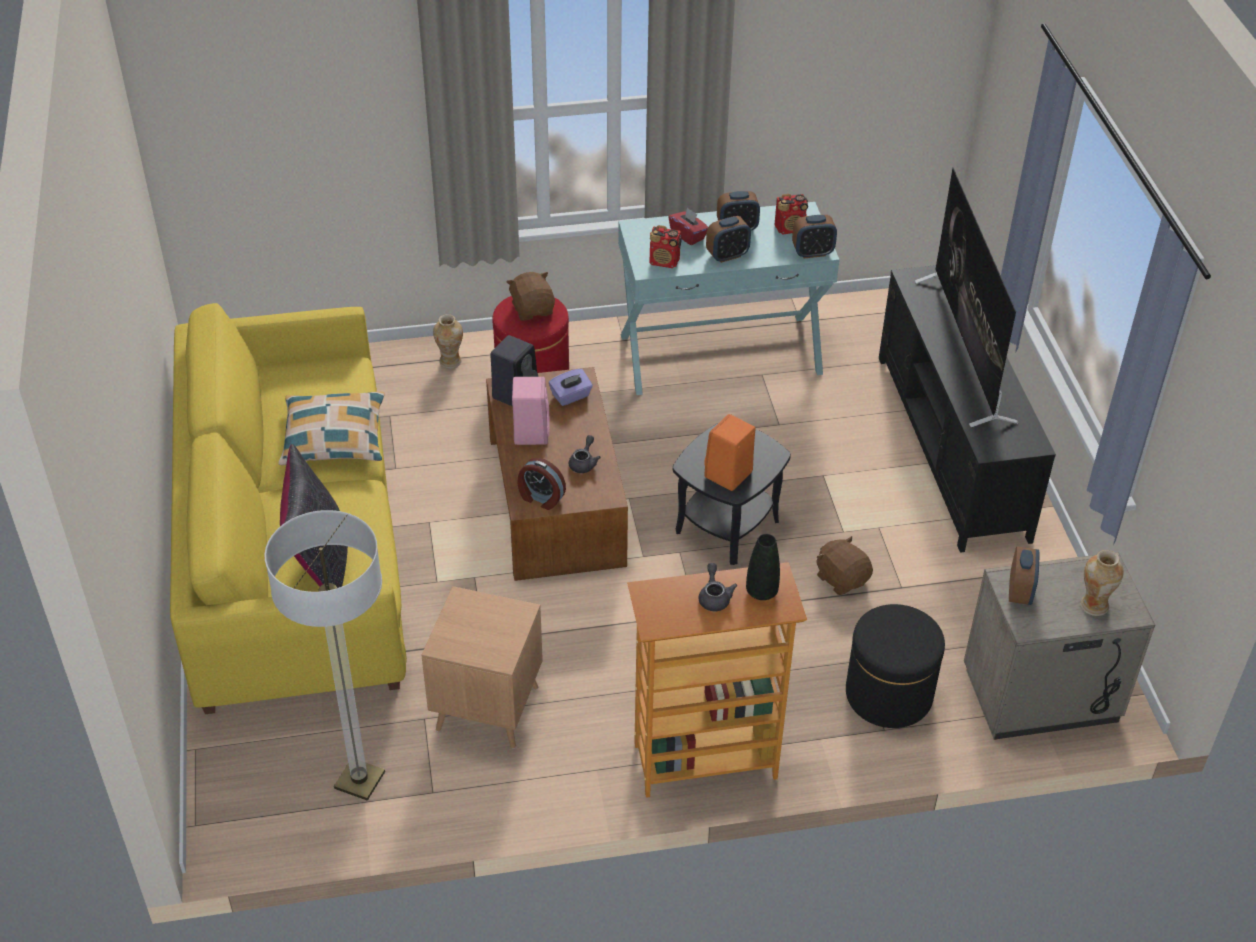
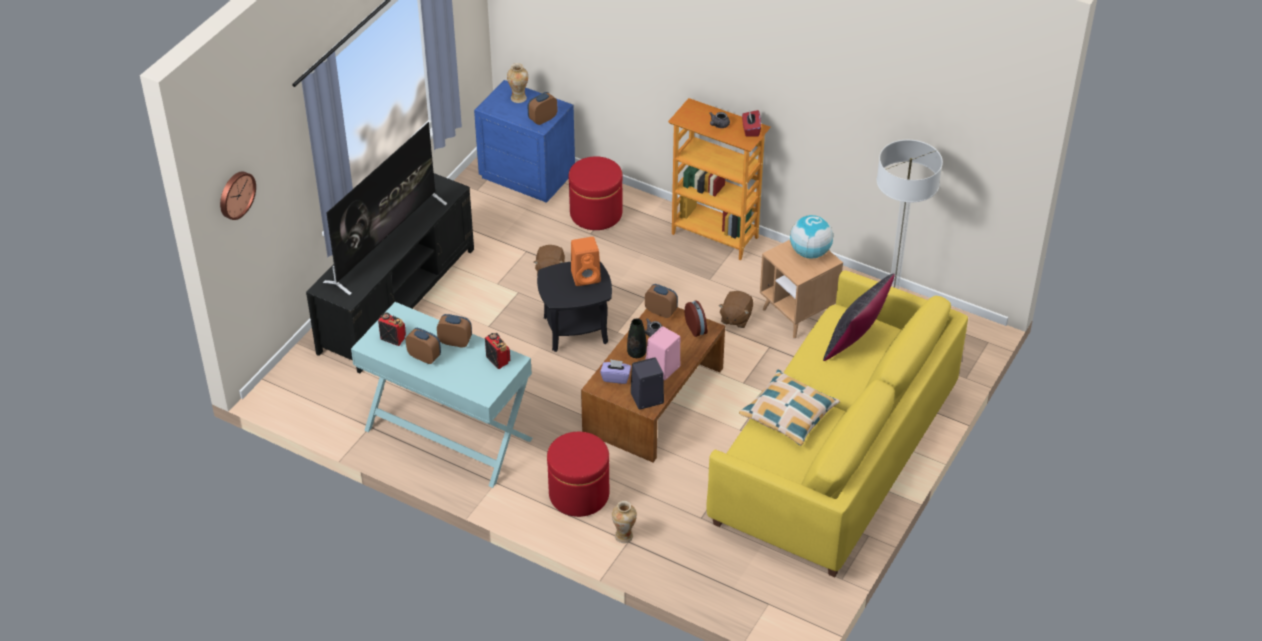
camera: 140 degrees left, 0 degrees up
(477, 642) = (810, 252): none -> globe
(533, 309) = (572, 455): brown plush toy -> brown plush toy (735, 318)
(688, 235) = (460, 370): red tissue box -> red tissue box (751, 130)
(761, 591) = (695, 116): black vase -> black vase (636, 353)
(812, 252) = (403, 314): alarm clock -> alarm clock (661, 311)
(888, 694) = (596, 213): black ottoman -> red ottoman
(1006, 58) = (235, 194): none -> wall clock
(1041, 696) = (528, 175): beige nightstand -> blue nightstand

